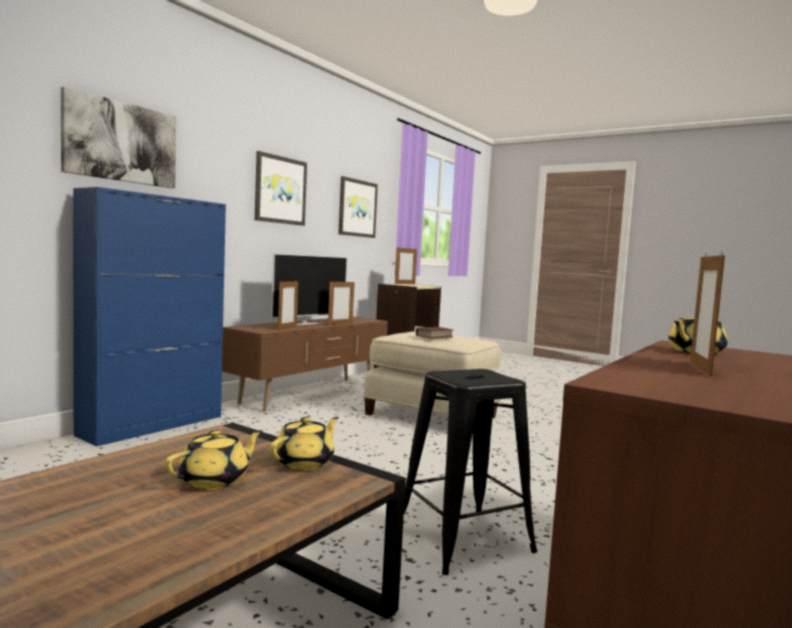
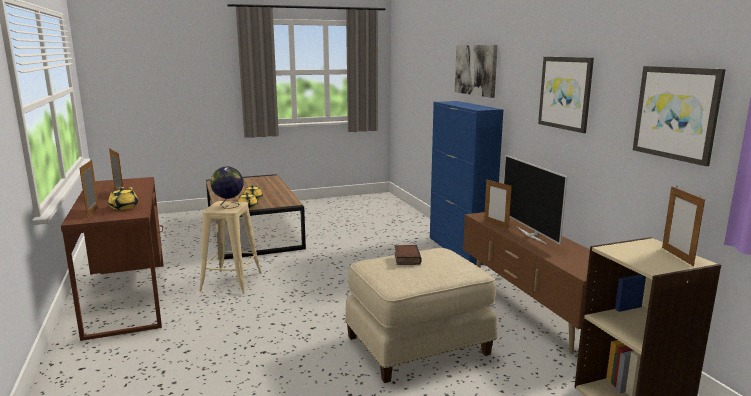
camera: 125 degrees right, 10 degrees up
(340, 324) = (531, 247): picture frame -> picture frame (93, 212)
(463, 540) = (231, 281): black stool -> beige stool
(472, 374) = (228, 206): none -> globe

